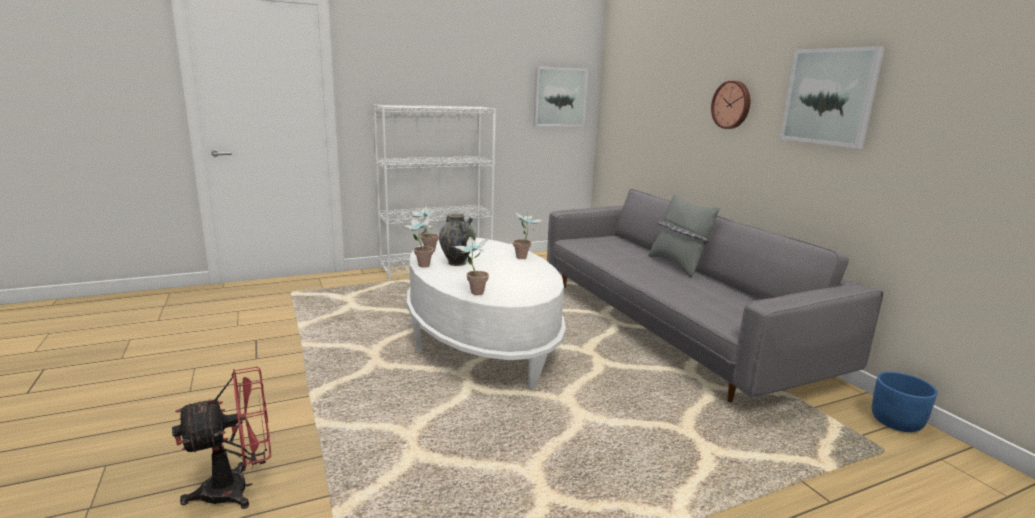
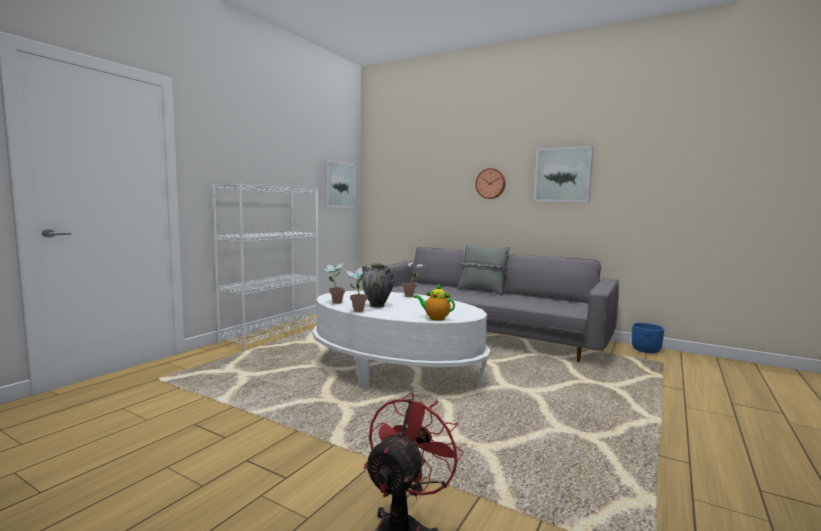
camera: 35 degrees left, 10 degrees down
(472, 293) = (435, 318): potted plant -> teapot

